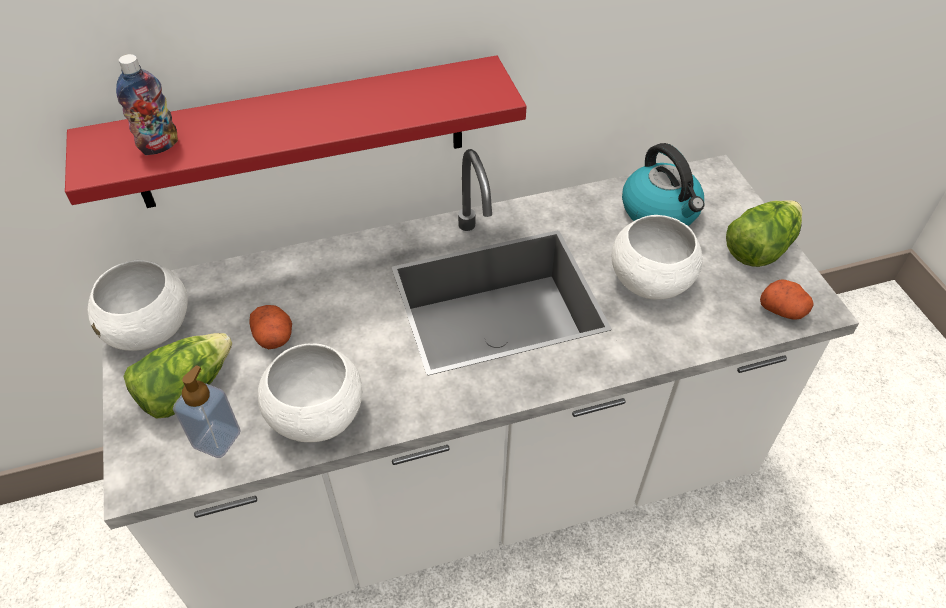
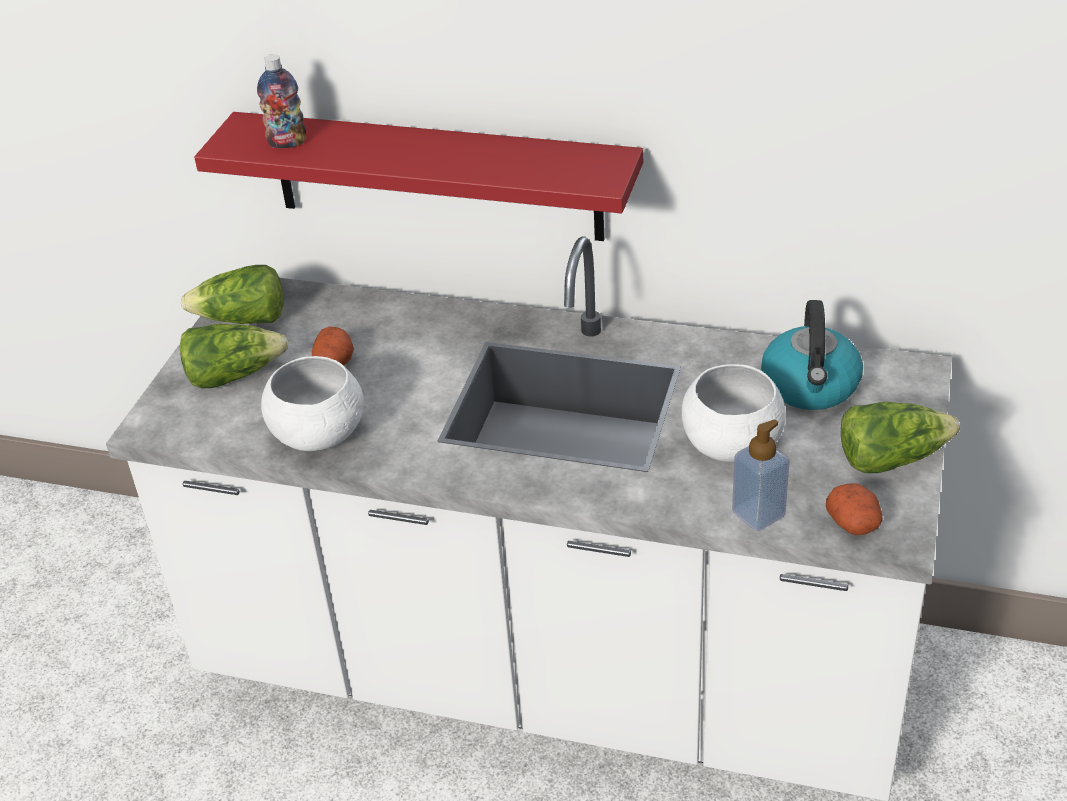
camera: 35 degrees right, 10 degrees down
(151, 329) = (243, 320): white bowl -> lettuce
(217, 439) = (227, 421): soap dispenser -> soap dispenser (758, 514)

